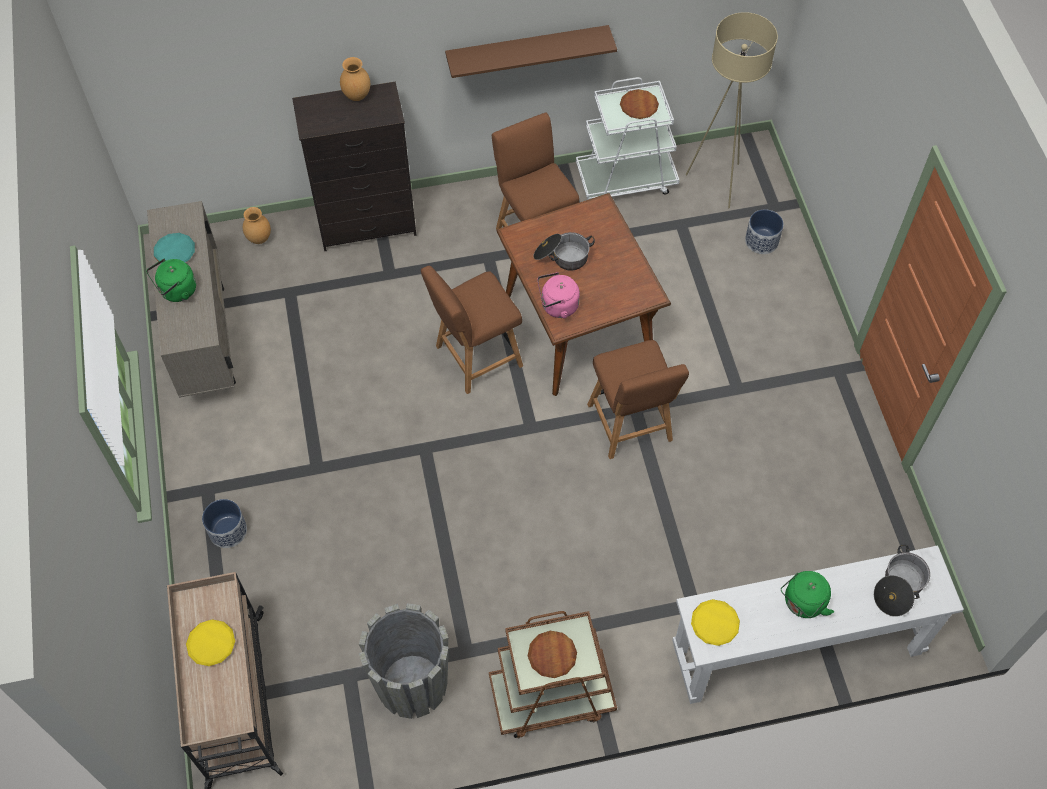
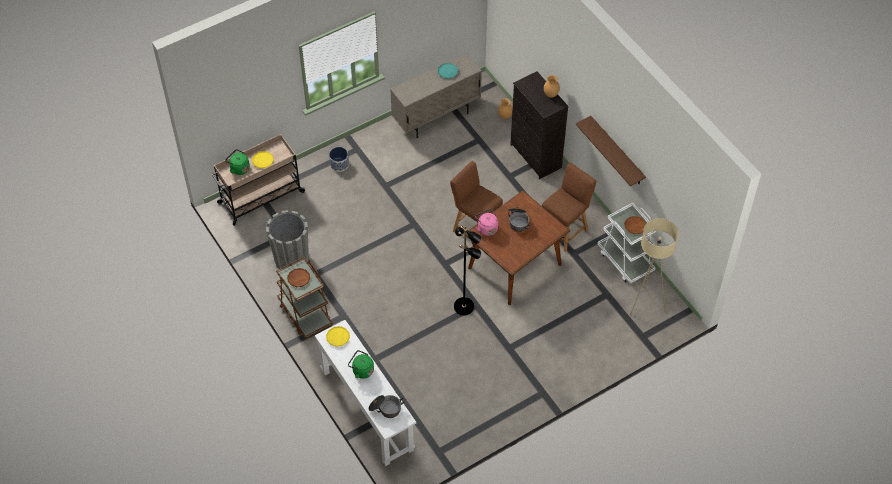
camera: 70 degrees right, 5 degrees down
(176, 291) = (426, 81): green kettle -> green kettle (238, 168)
(631, 426) = (464, 306): brown chair -> black floor lamp
(761, 241) = (614, 336): planter -> none

